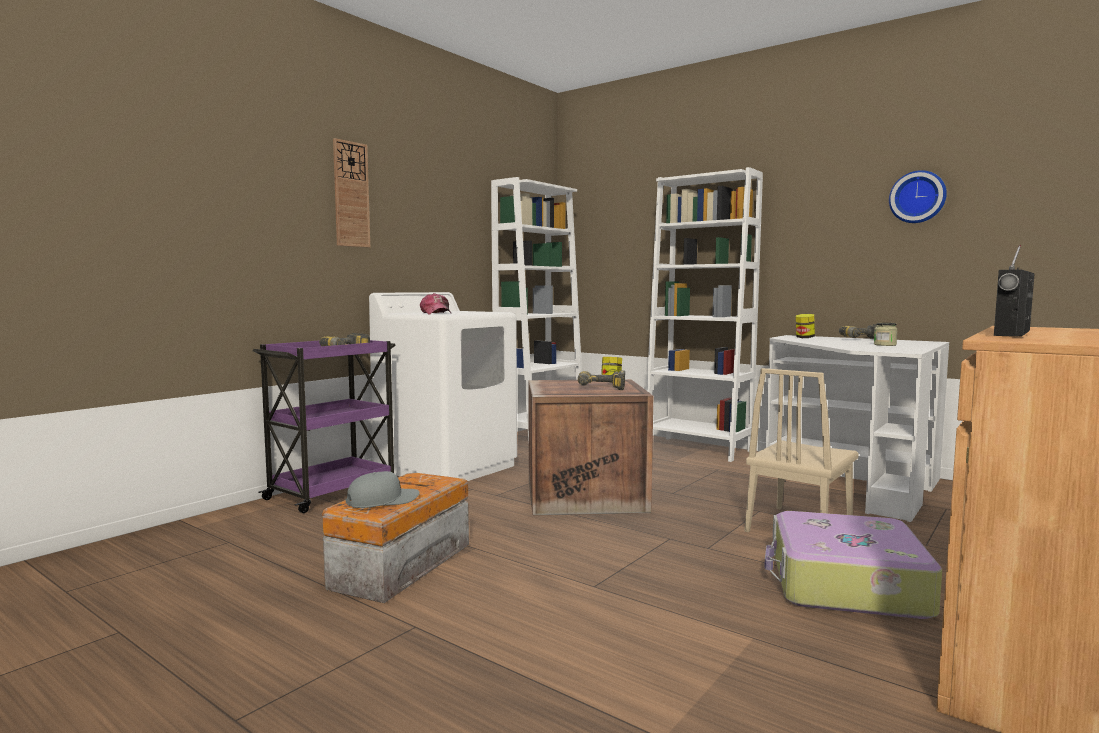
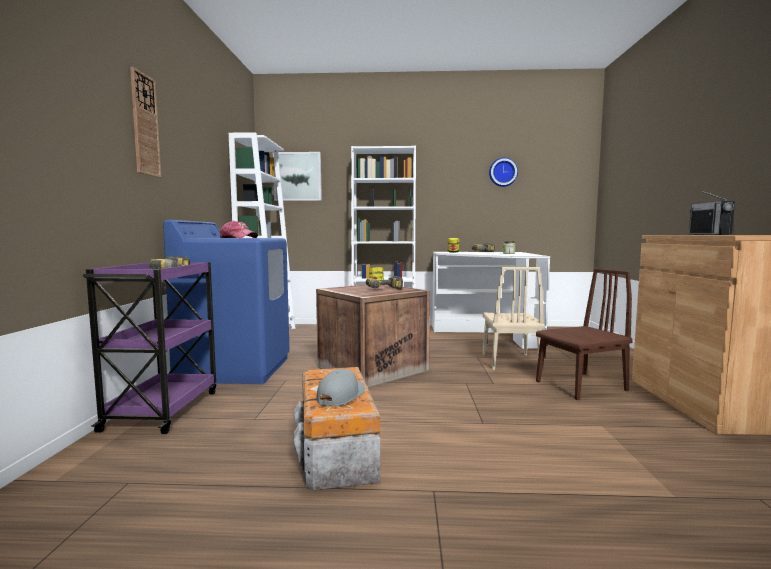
camera: 35 degrees left, 0 degrees up
(447, 467) = (236, 369): white washing machine -> blue washing machine
(603, 224) = (297, 176): none -> picture
(845, 584) = (580, 386): suitcase -> brown chair

